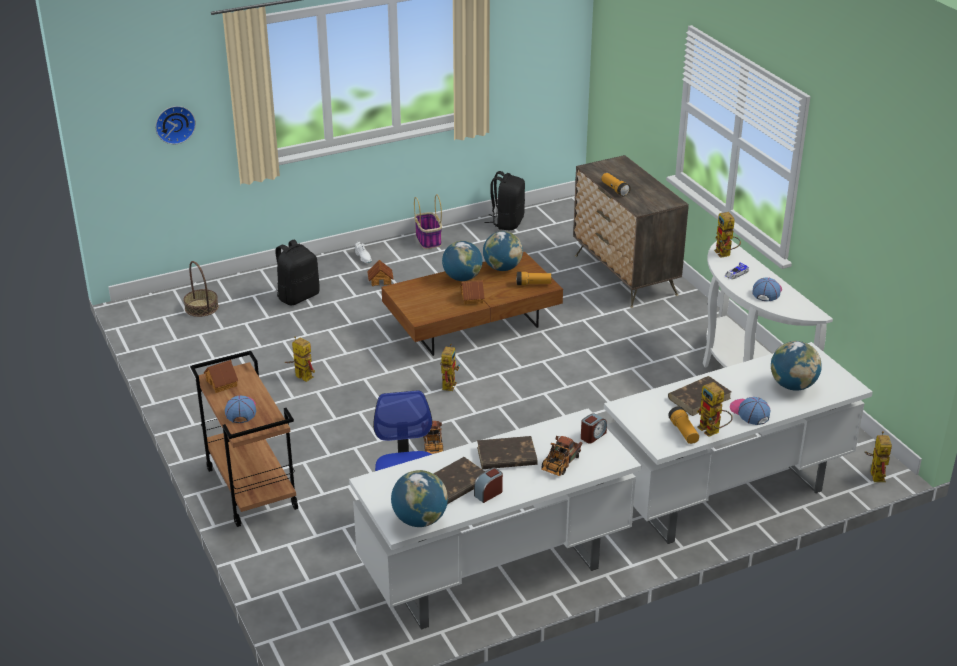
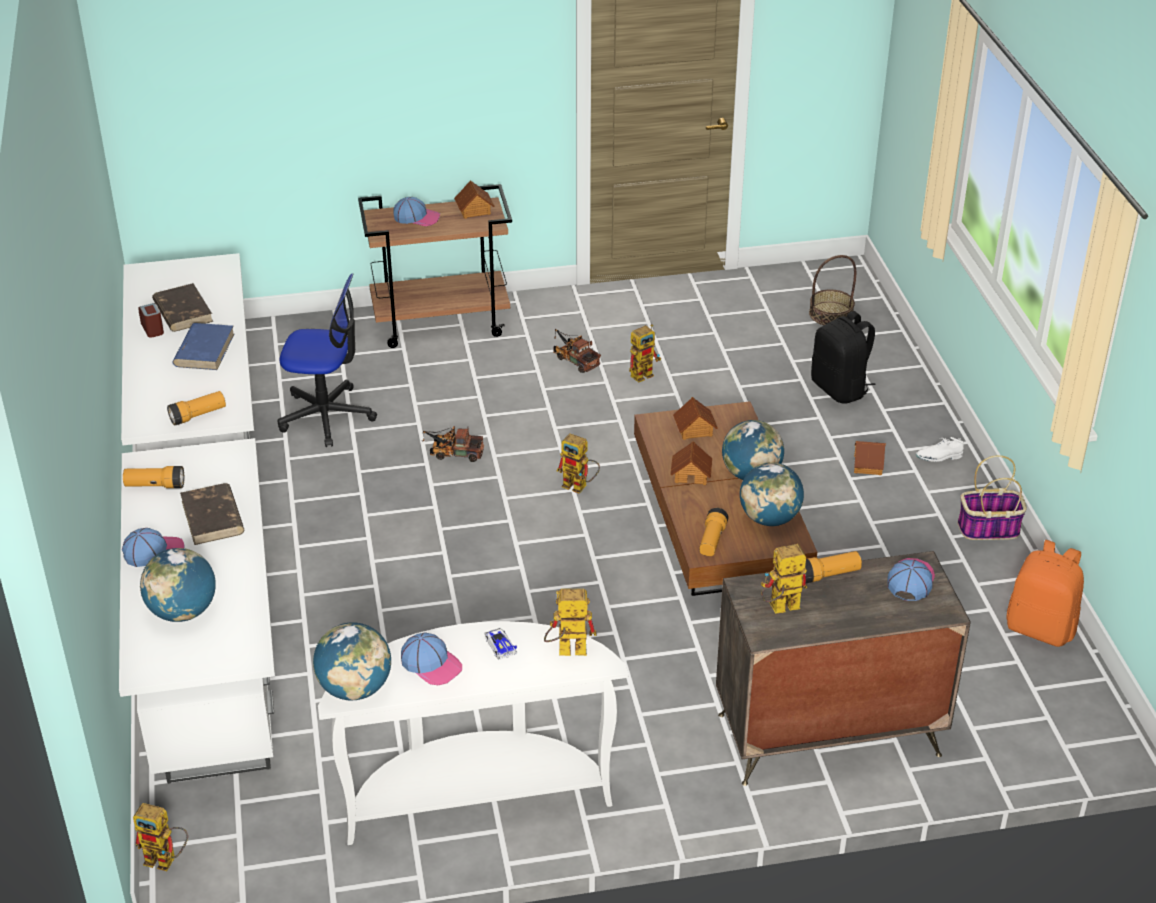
camera: 105 degrees right, 5 degrees up
(174, 124) = (925, 101): wall clock -> none
(419, 520) = (144, 283): globe -> globe (355, 688)
(423, 302) = (694, 430): none -> toy house
(506, 456) = (204, 349): brown book -> blue book
(507, 222) = (1040, 628): black backpack -> orange backpack
(559, 465) = (163, 381): toy truck -> toy truck (574, 359)
(593, 435) = (198, 415): alarm clock -> flashlight
(604, 169) = (910, 580): none -> cap
(713, 431) = (139, 510): toy robot -> toy robot (779, 609)

